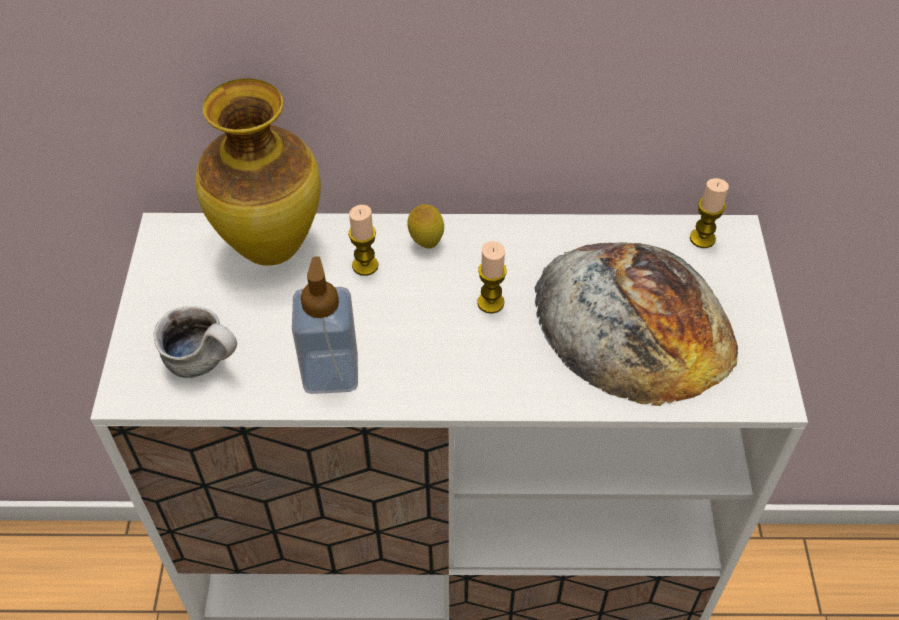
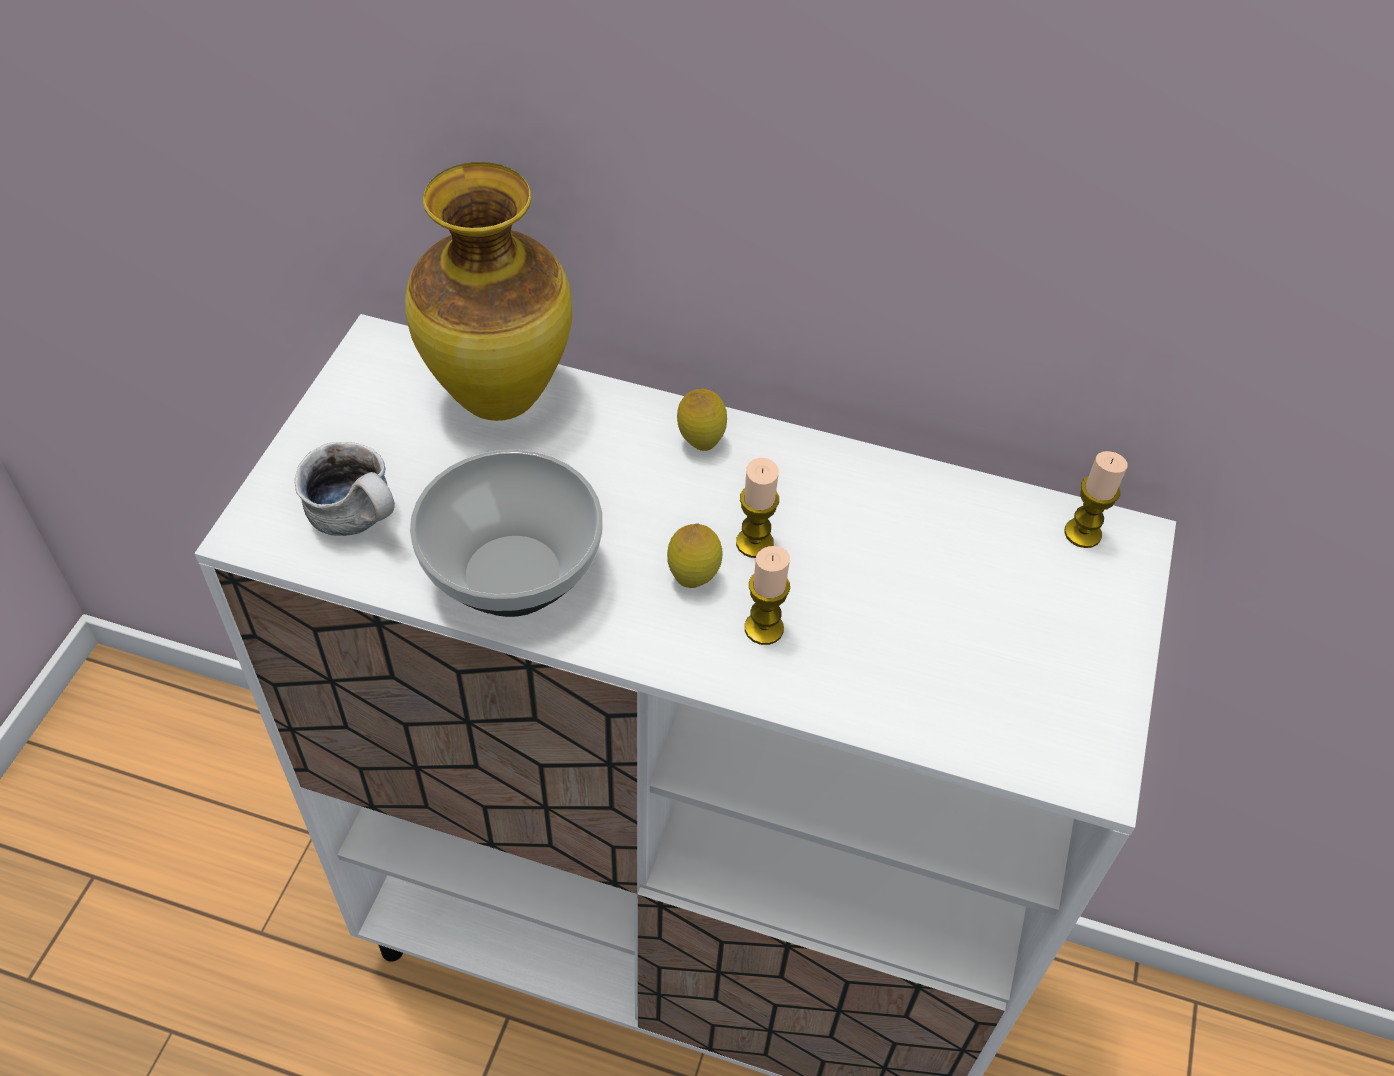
camera: 15 degrees right, 0 degrees up
(331, 372) = (510, 577): soap dispenser -> bowl
(365, 265) = (609, 451): candle -> candle (764, 628)
(458, 338) = (693, 578): none -> lemon
(633, 320) = (940, 618): bread -> none

